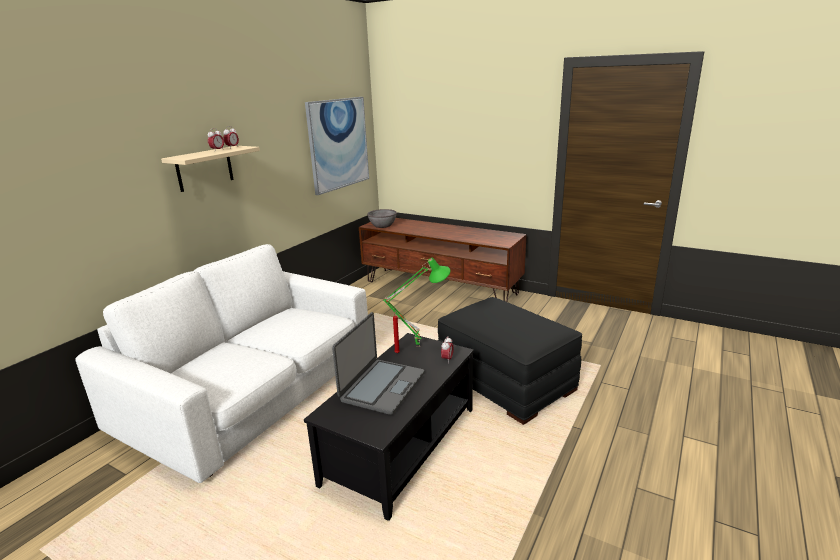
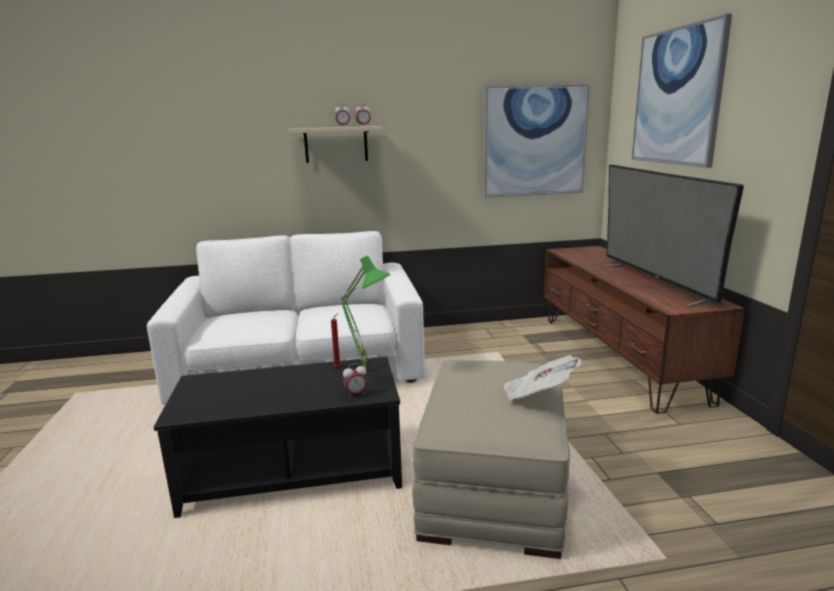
camera: 50 degrees right, 5 degrees down
(382, 225) = (572, 253): grey bowl -> none
(382, 387) = (264, 385): laptop -> none
(445, 109) = (677, 97): none -> picture
(465, 232) = (654, 282): none -> television
(506, 381) = (494, 486): black ottoman -> beige ottoman
(526, 312) = (538, 395): none -> newspaper

